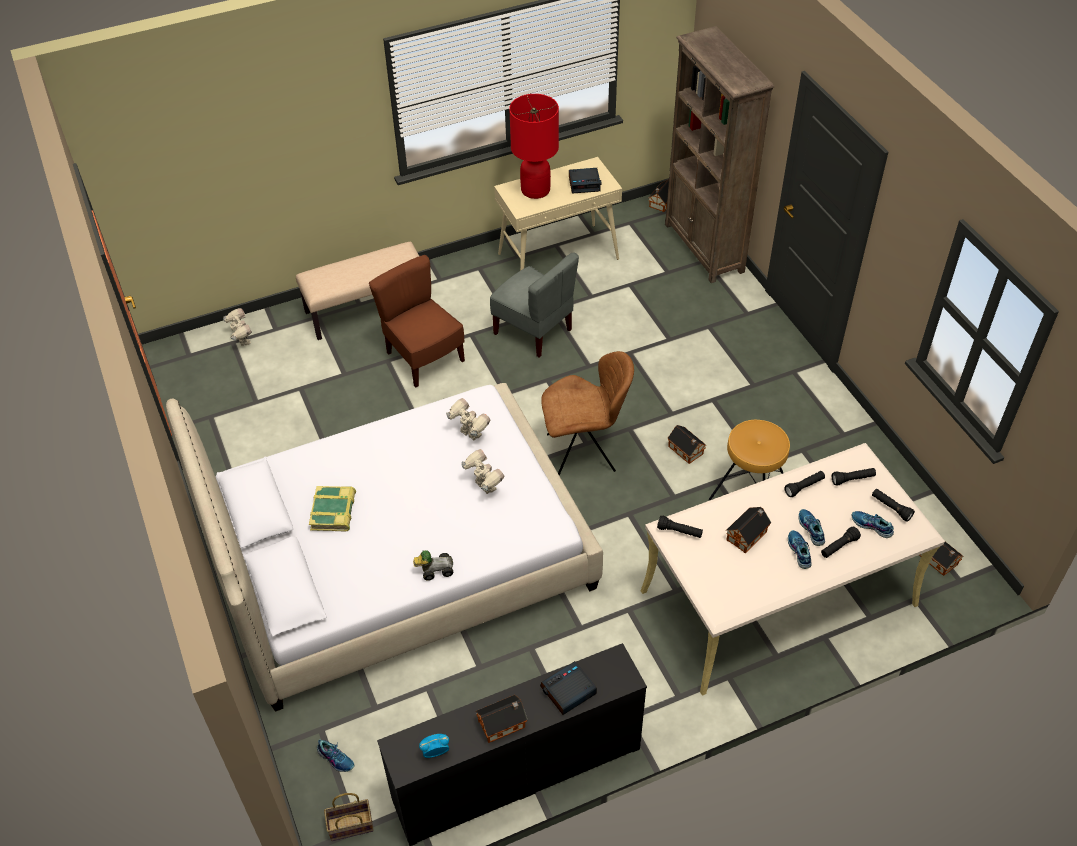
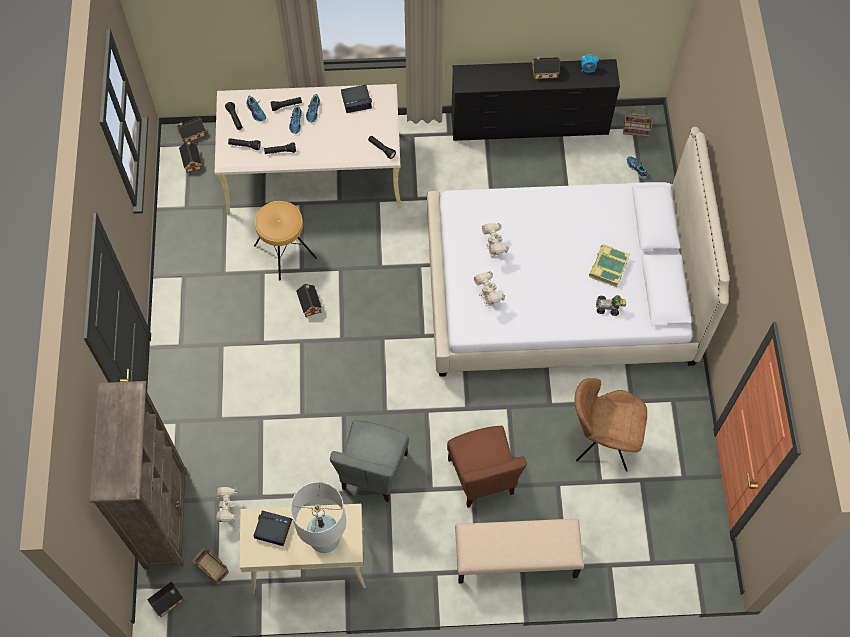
camera: 160 degrees left, 15 degrees up
(242, 340) = (643, 561): toy robot -> toy robot (229, 511)
(434, 569) = (549, 200): toy car -> toy car (609, 308)
(534, 331) = (373, 471): grey chair -> grey chair turned 135 degrees counterclockwise
(535, 190) = (325, 538): red table lamp -> white table lamp
(568, 691) = (499, 76): alarm clock -> alarm clock (356, 100)
(584, 452) = (388, 330): brown chair -> brown chair (602, 441)
(640, 229) = (211, 569): none -> basket
(748, 535) = (338, 132): toy house -> toy house (191, 134)

